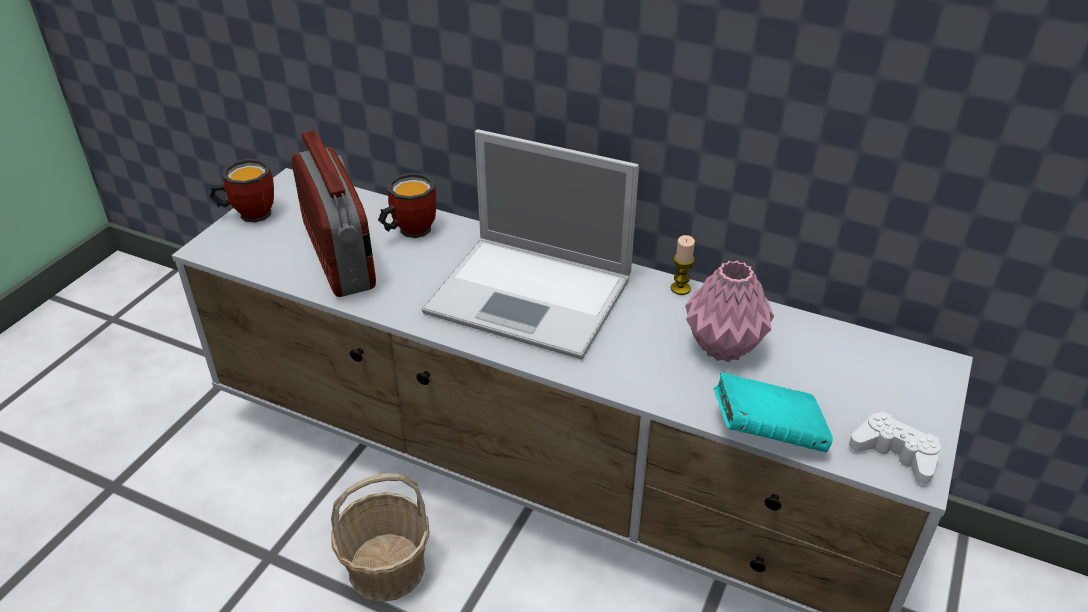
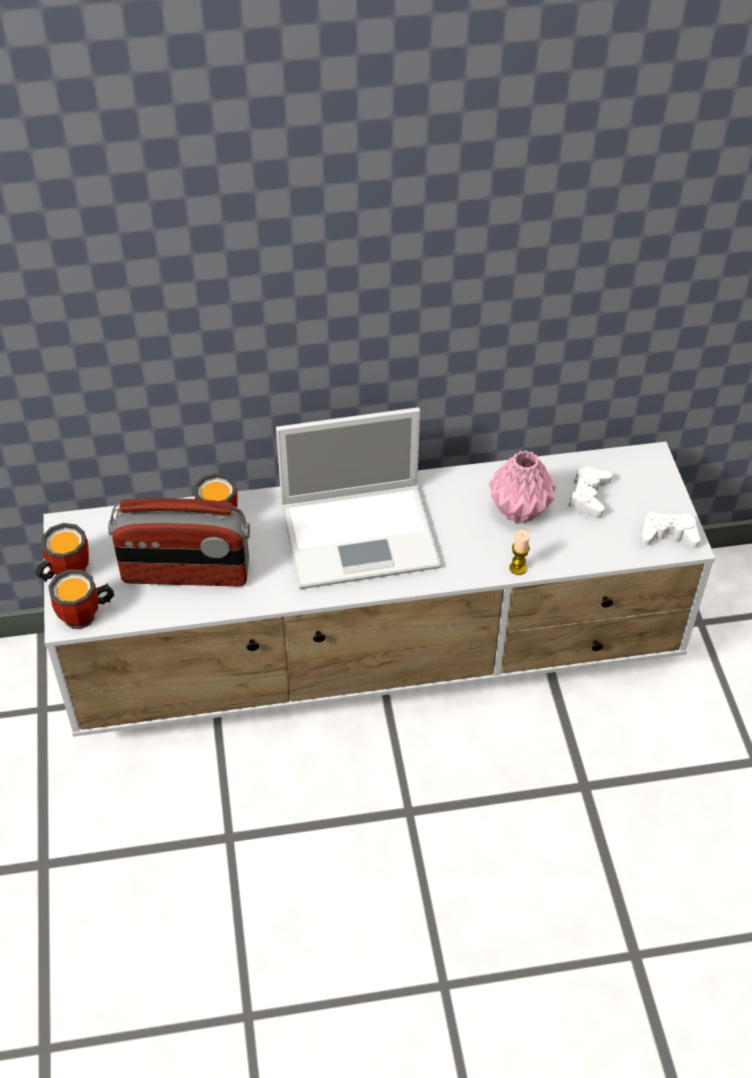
camera: 35 degrees left, 10 degrees up
(224, 251) = (86, 617): none -> mug
(340, 256) = (186, 573): radio -> radio turned 150 degrees clockwise
(386, 568) = (323, 793): basket -> none
(680, 288) = (455, 477): candle -> candle (518, 568)
(767, 432) = (590, 559): turquoise book -> none
(822, 369) = (589, 496): none -> white game controller

